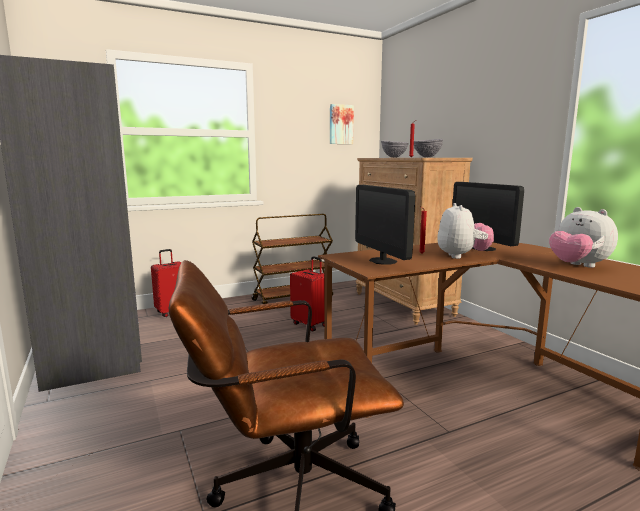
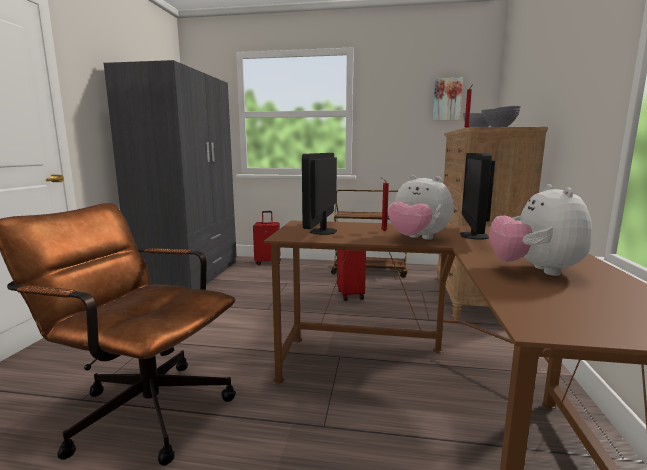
camera: 35 degrees right, 0 degrees up
(462, 256) = (417, 239): plush toy -> plush toy turned 90 degrees clockwise

